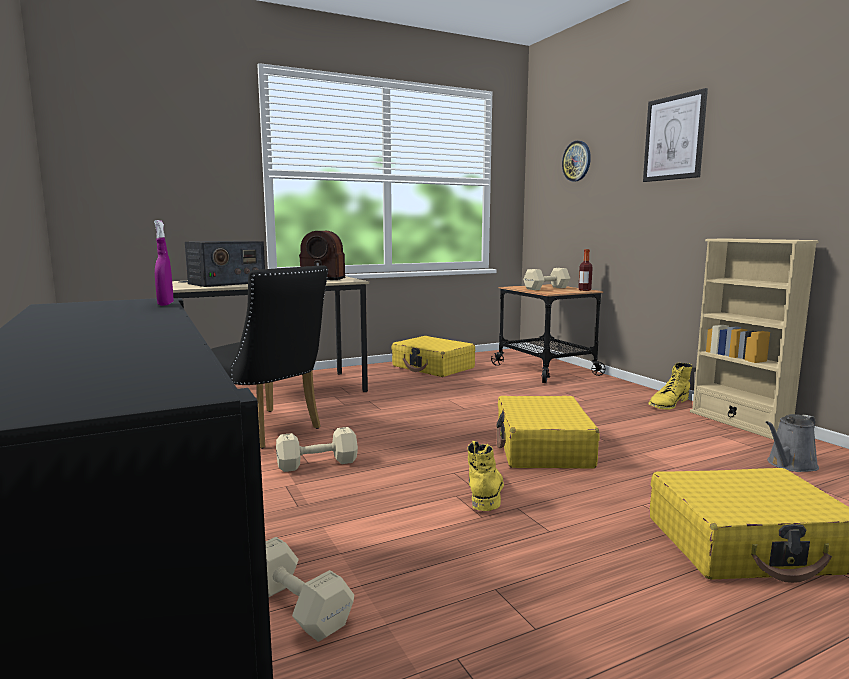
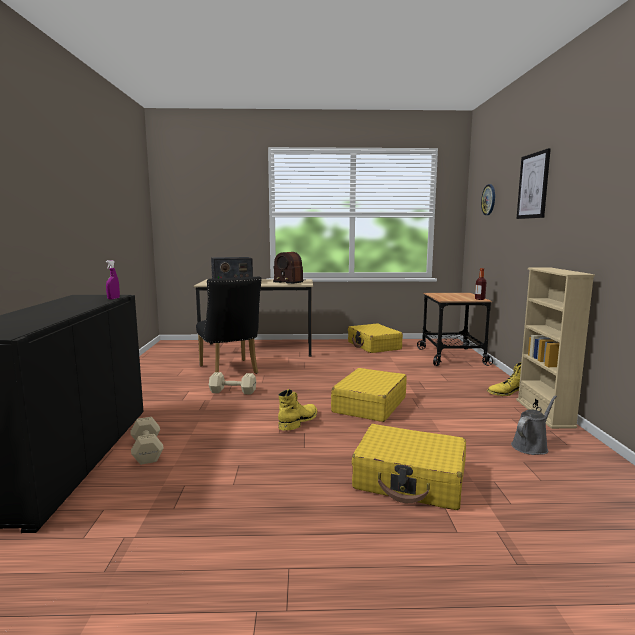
camera: 25 degrees right, 0 degrees up
(545, 288) = (453, 296): beige dumbbell -> none
(790, 465) = (531, 446): grey watering can -> grey watering can turned 150 degrees clockwise

